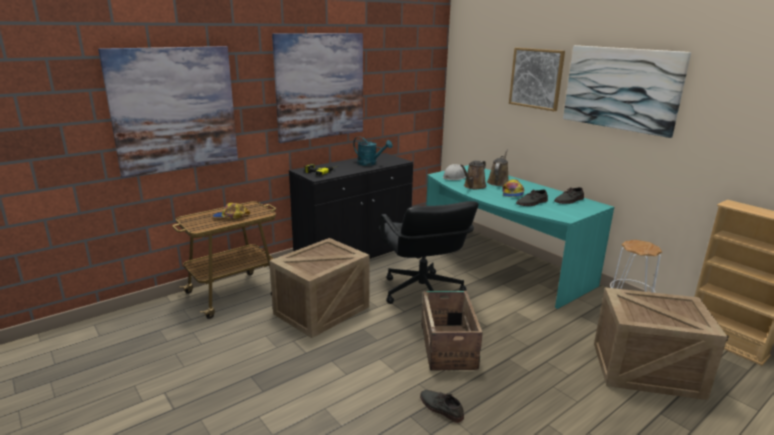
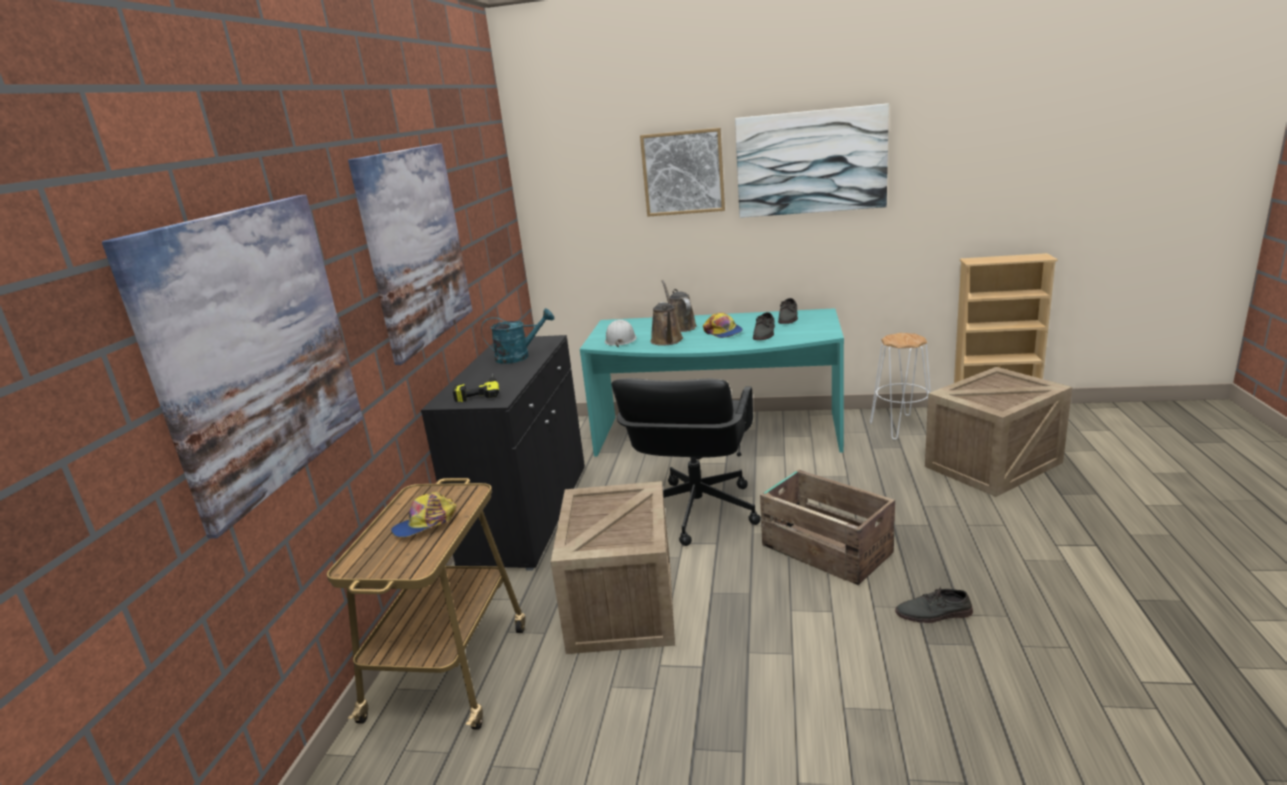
camera: 40 degrees left, 0 degrees up
(421, 292) = (696, 511): black office chair -> black office chair turned 75 degrees clockwise

